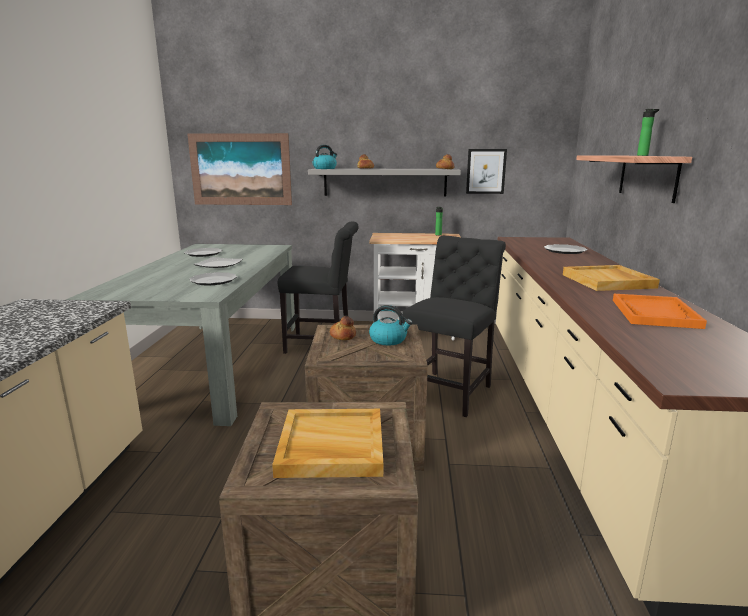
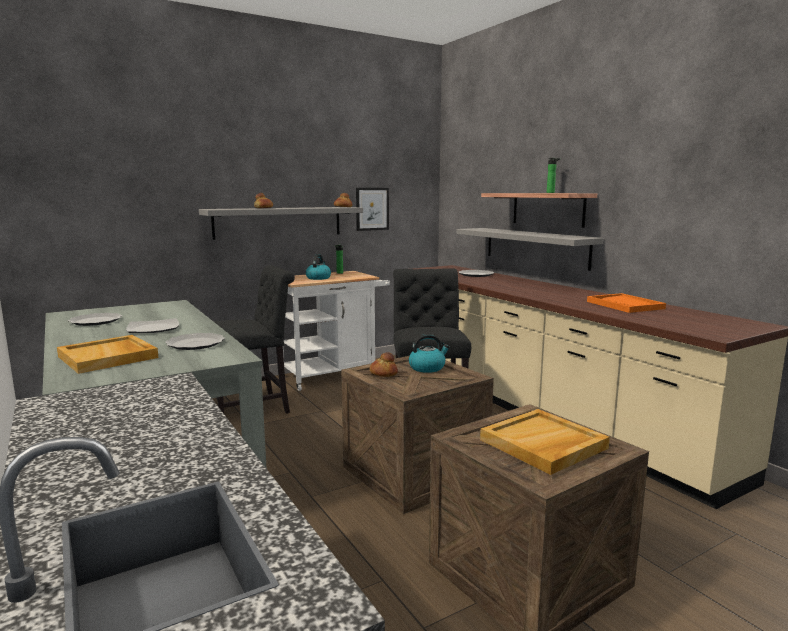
camera: 35 degrees left, 5 degrees down
(240, 169) = (100, 212): picture -> none
(325, 168) = (220, 209): kettle -> kettle (318, 278)
(608, 281) = (555, 291): beige tray -> beige tray (109, 357)
(632, 224) = (535, 247): none -> grey shelf

